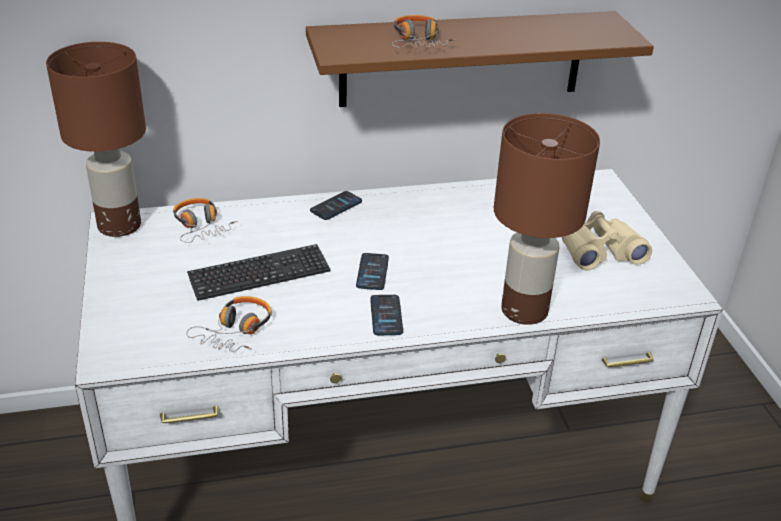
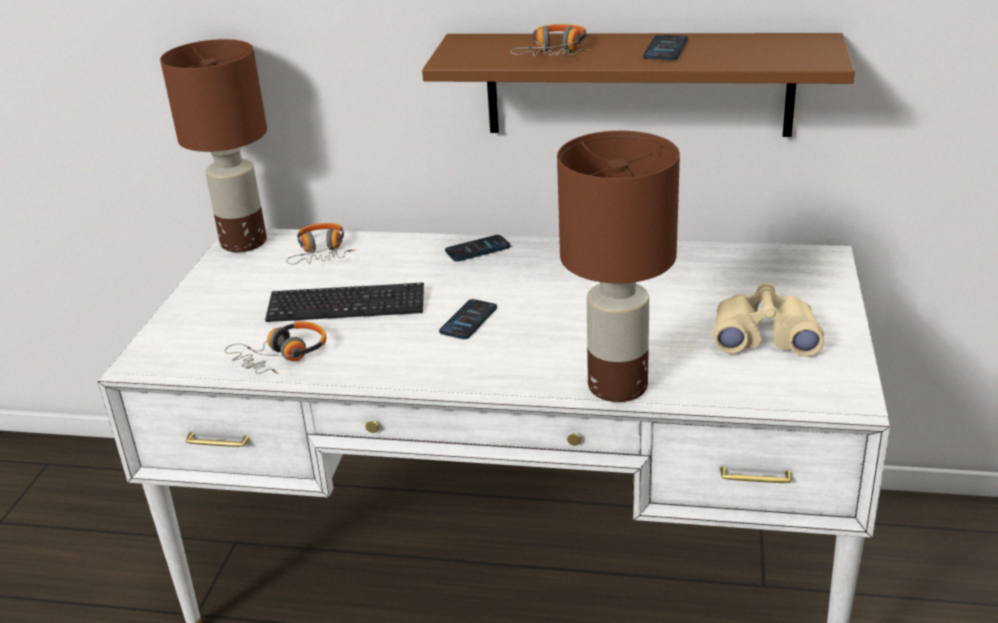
camera: 25 degrees right, 5 degrees down
(386, 316) = (451, 366): phone -> phone (665, 49)

